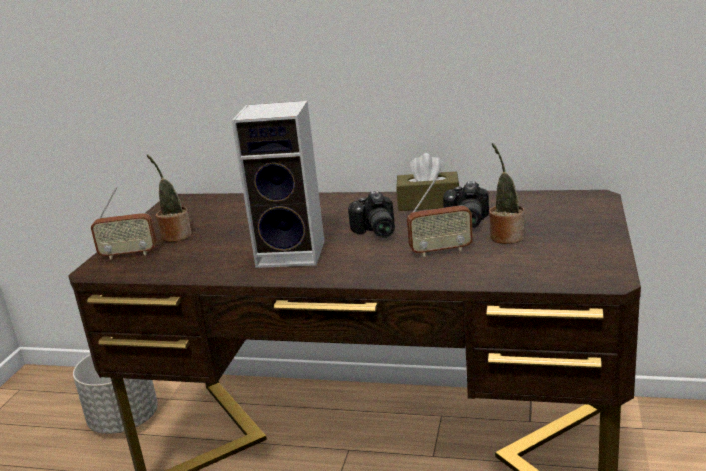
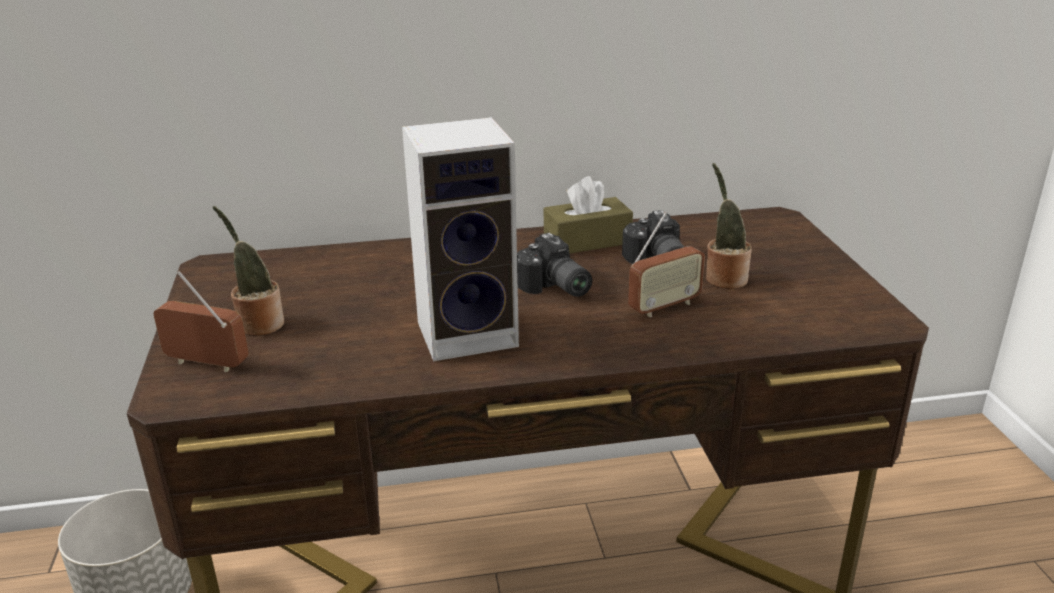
camera: 25 degrees left, 5 degrees up
(128, 254) = (206, 364): radio -> radio turned 135 degrees counterclockwise

